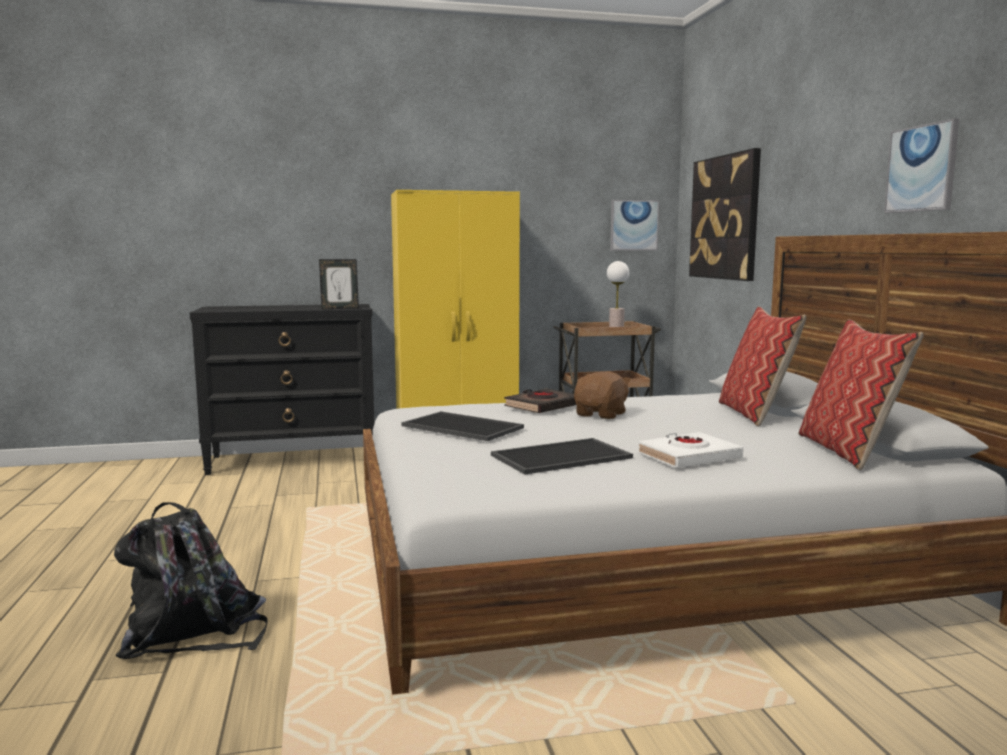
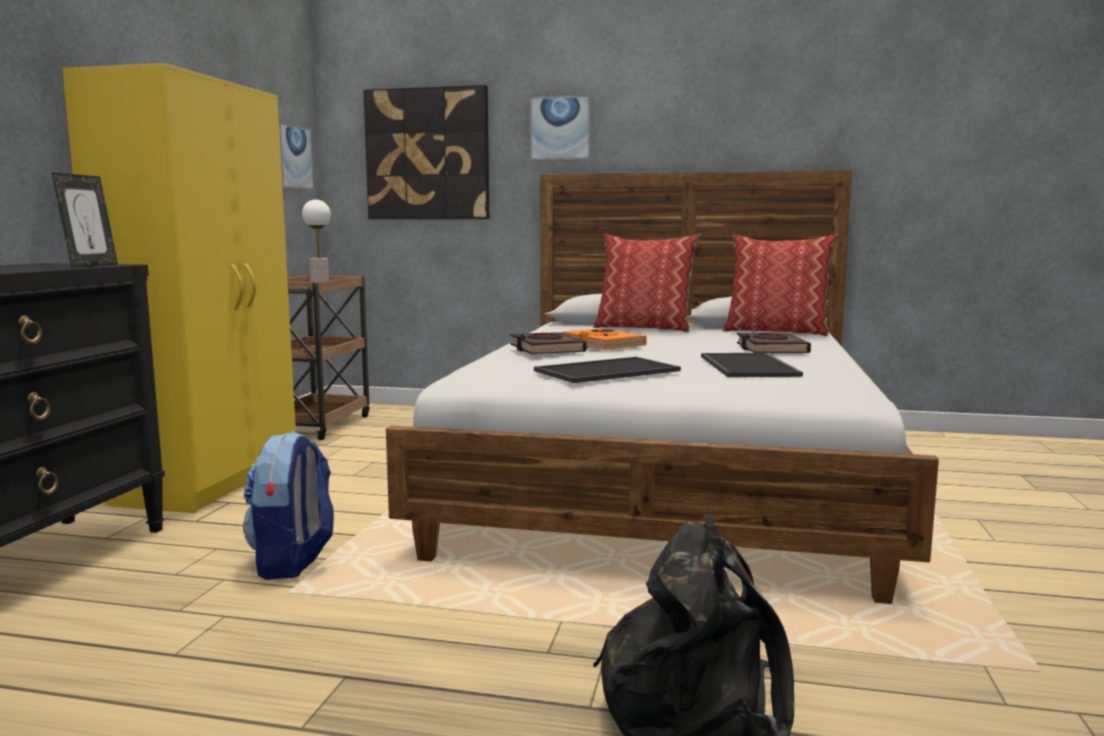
camera: 65 degrees left, 0 degrees up
(348, 499) = (293, 562): none -> backpack
(601, 414) = (603, 345): brown plush toy -> orange book
(688, 457) = (771, 349): white book -> black book
(922, 168) = (708, 122): picture -> picture (560, 128)

